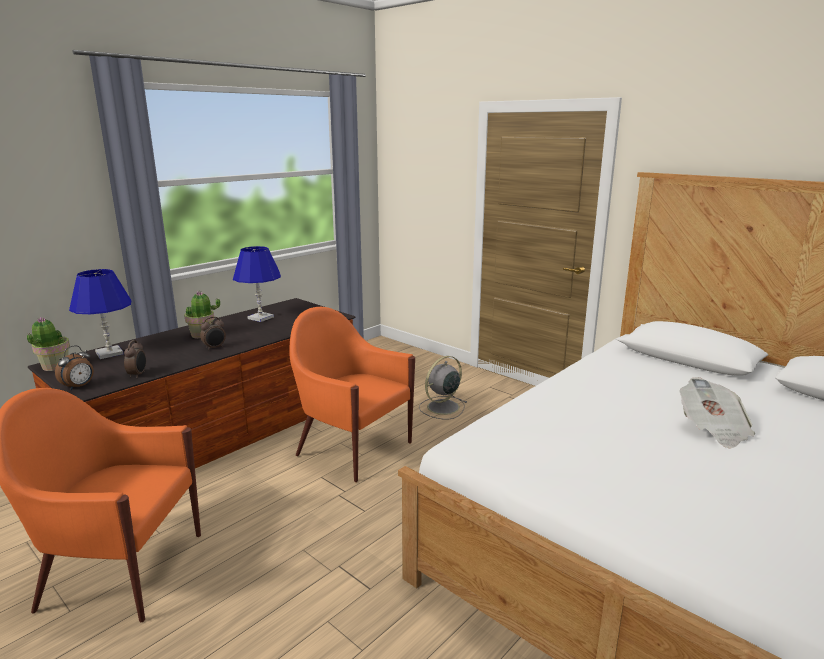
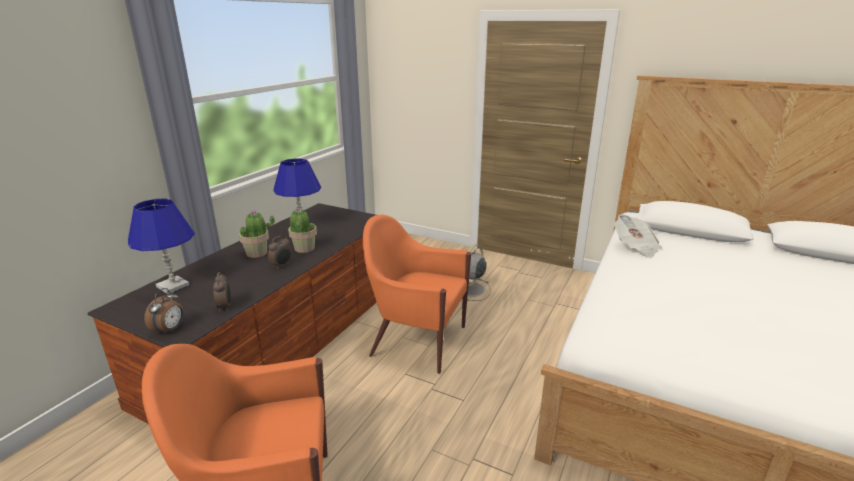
camera: 15 degrees left, 5 degrees up
(55, 366) = (121, 309): potted plant -> potted plant (304, 248)
(713, 429) = (763, 293): newspaper -> newspaper (635, 248)

